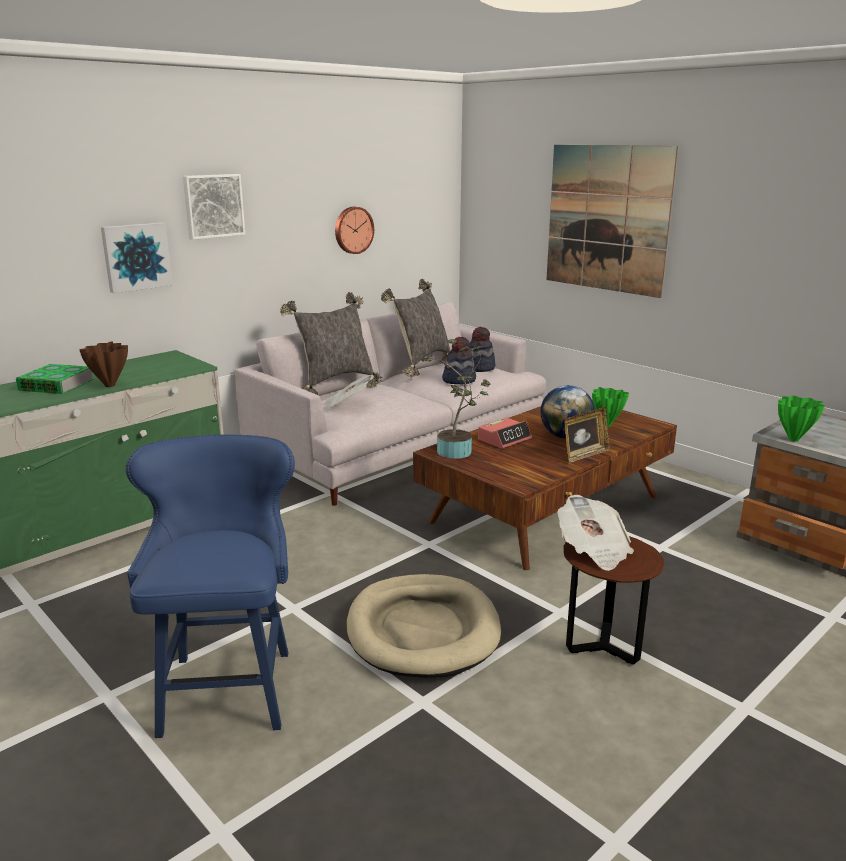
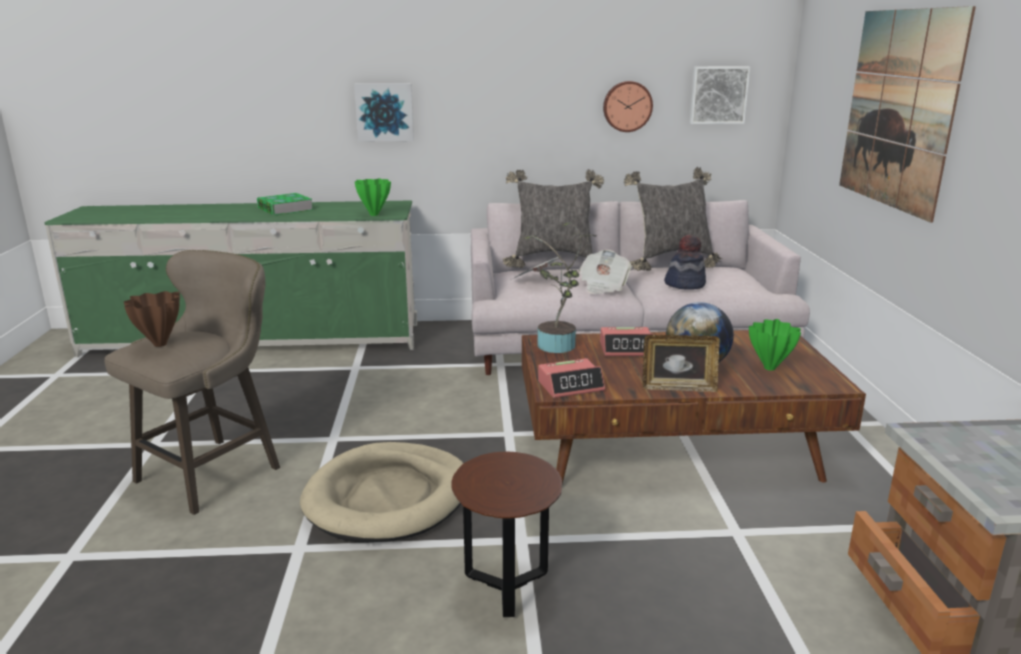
camera: 40 degrees right, 0 degrees up
(109, 386) = (310, 216): brown vase -> brown vase (159, 345)
(213, 206) = (463, 71): picture -> picture (718, 95)
(228, 686) = (214, 471): blue stool -> beige stool
(478, 368) = (731, 278): hat -> none
(522, 477) = (571, 386): none -> alarm clock
(593, 550) = (496, 470): newspaper -> newspaper (603, 286)
(794, 439) = (936, 447): green vase -> green vase (374, 215)

